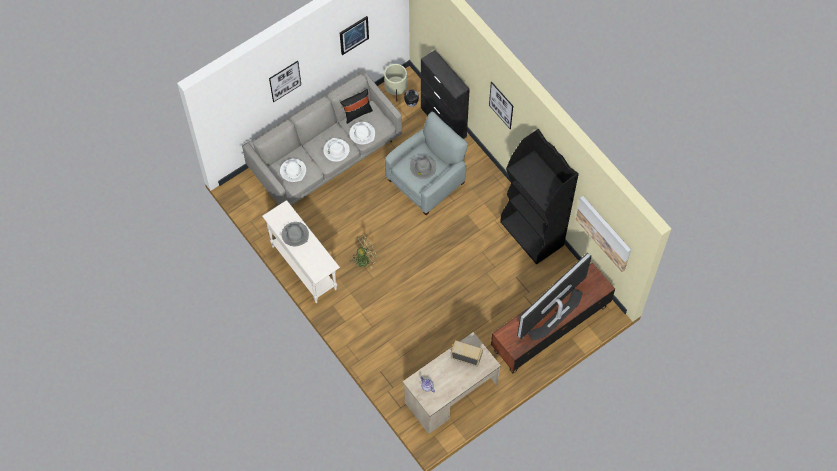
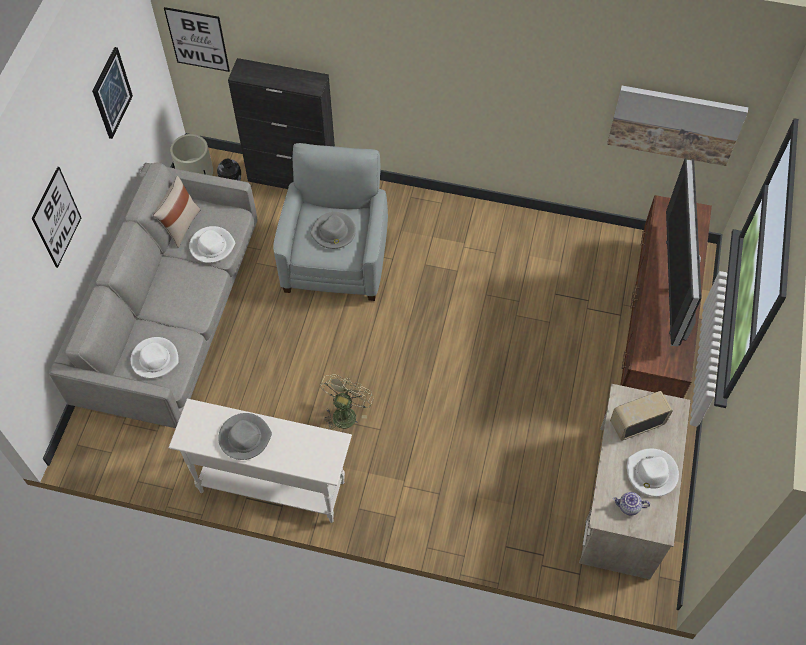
camera: 40 degrees left, 5 degrees down
(336, 151) = (194, 291): white hat -> white hat (651, 474)
(357, 113) = (181, 226): black pillow -> beige pillow
(501, 105) = (403, 52): picture -> picture (197, 39)
(532, 234) = (524, 231): black bookcase -> none

